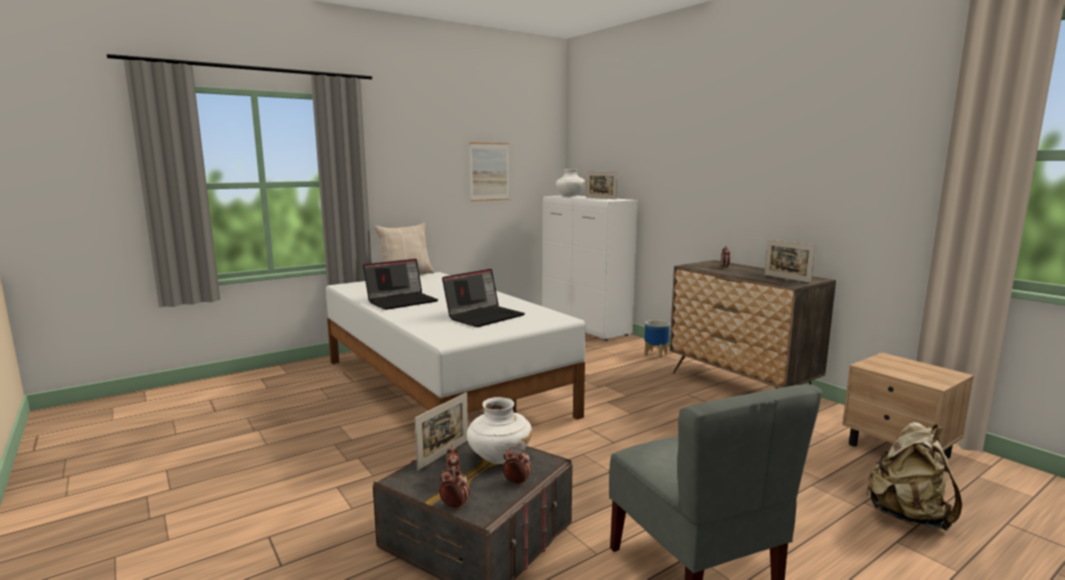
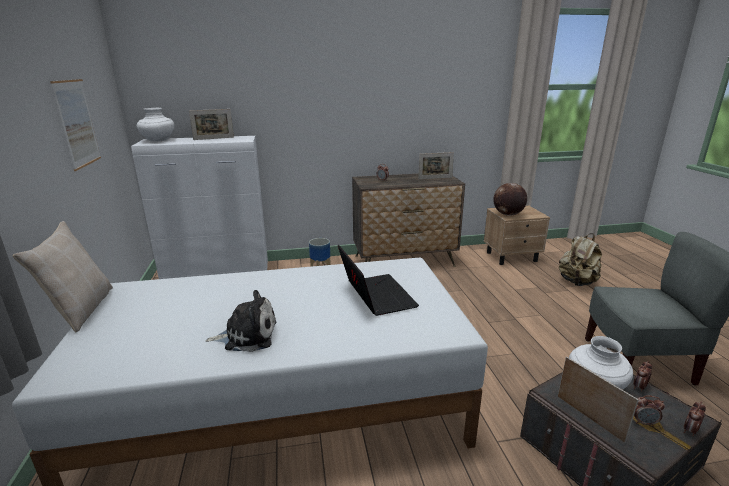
camera: 65 degrees left, 10 degrees up
(402, 301) = (247, 335): laptop -> plush toy
(880, 364) = (507, 214): none -> globe

